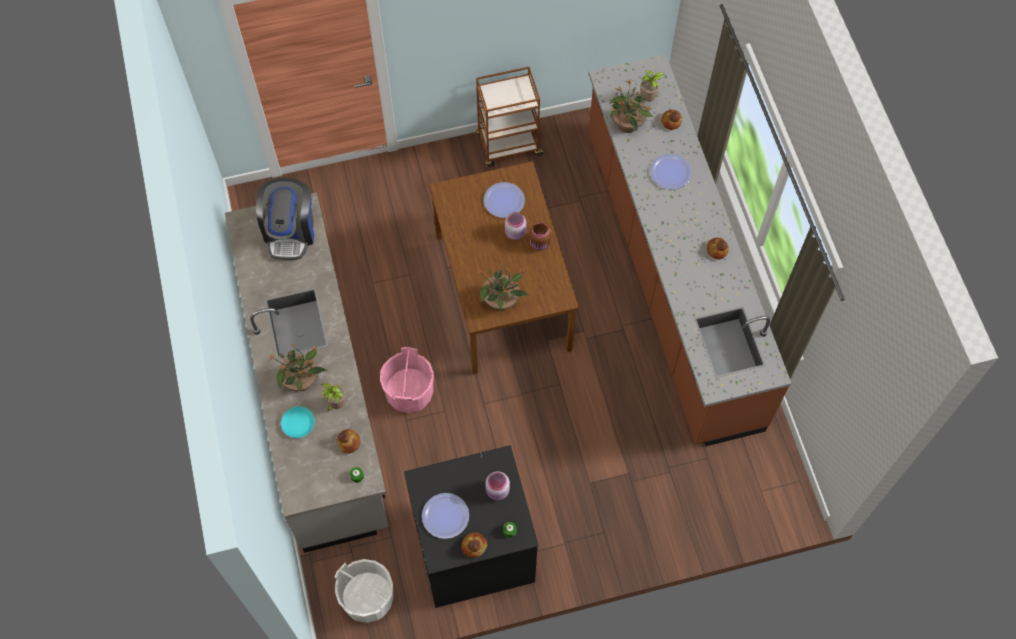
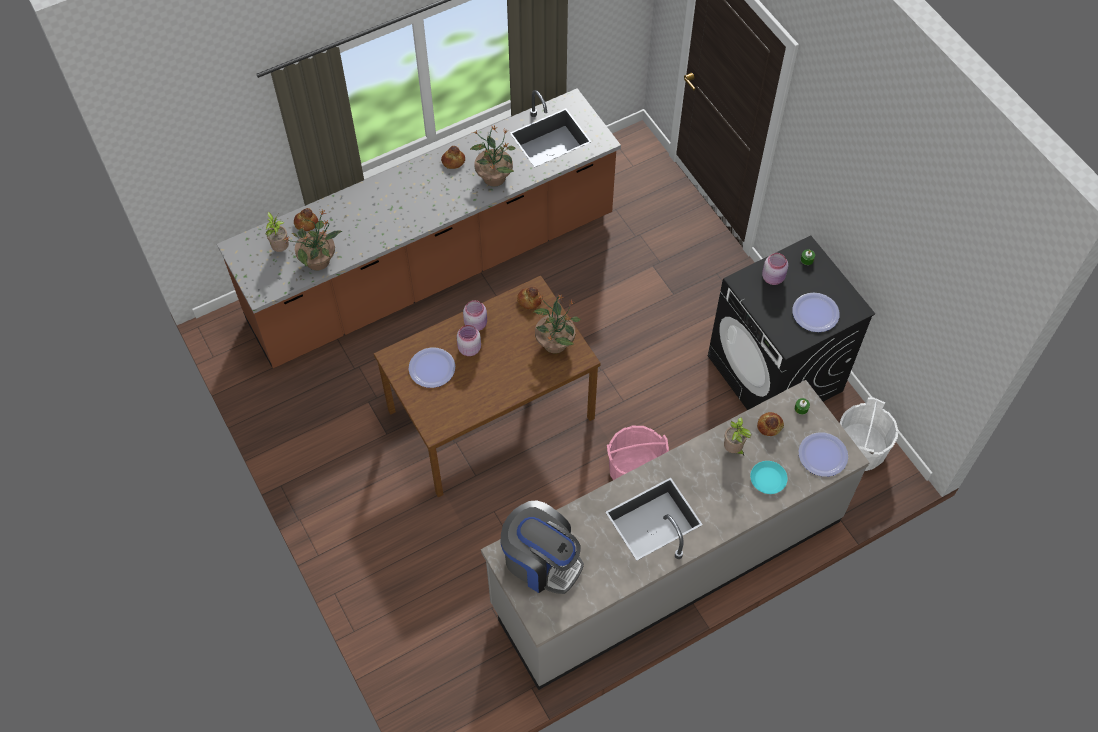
camera: 105 degrees left, 5 degrees down
(290, 231) = (541, 561): coffee machine -> coffee machine turned 45 degrees clockwise
(302, 380) = (719, 490): potted plant -> potted plant (494, 176)
(474, 545) = (833, 284): bread -> bread (529, 300)
(508, 145) = (300, 452): brown cart -> none
(540, 243) = (476, 323): brown jar -> pink jar
(670, 172) = (371, 213): plate -> plate (822, 455)

